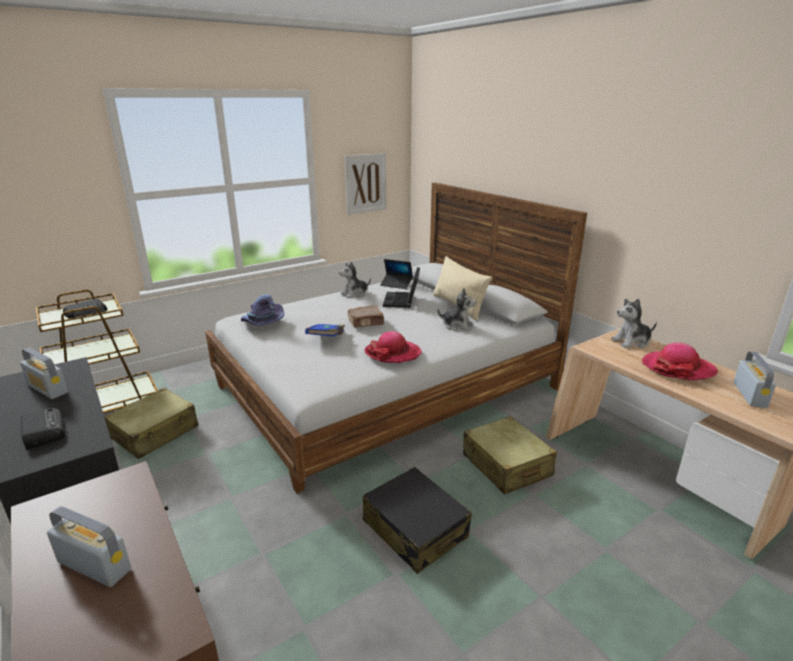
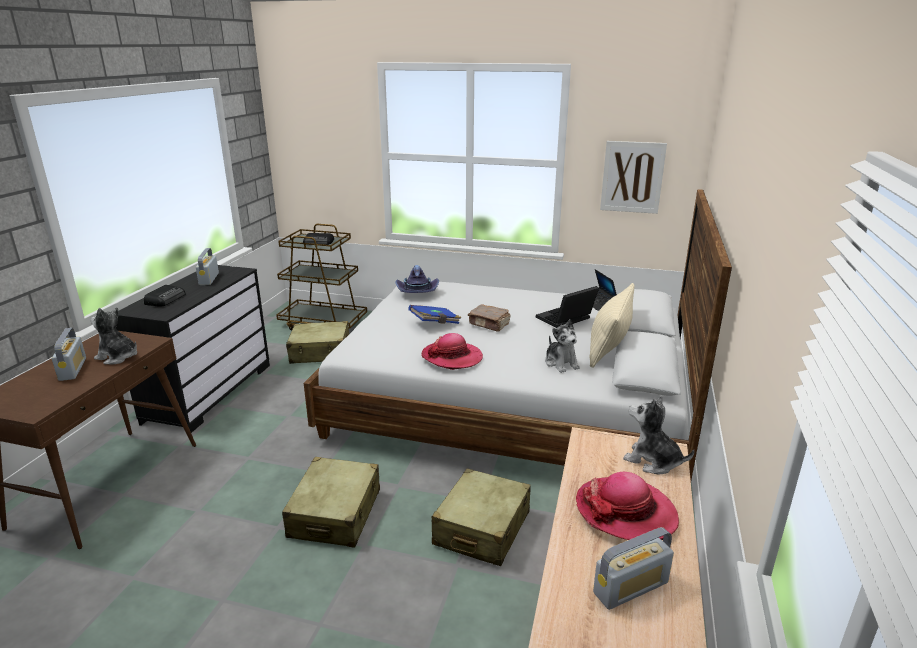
camera: 50 degrees right, 0 degrees up
(355, 294) = (540, 297): plush toy -> plush toy (118, 357)
(415, 529) = (335, 513): black suitcase -> beige suitcase

